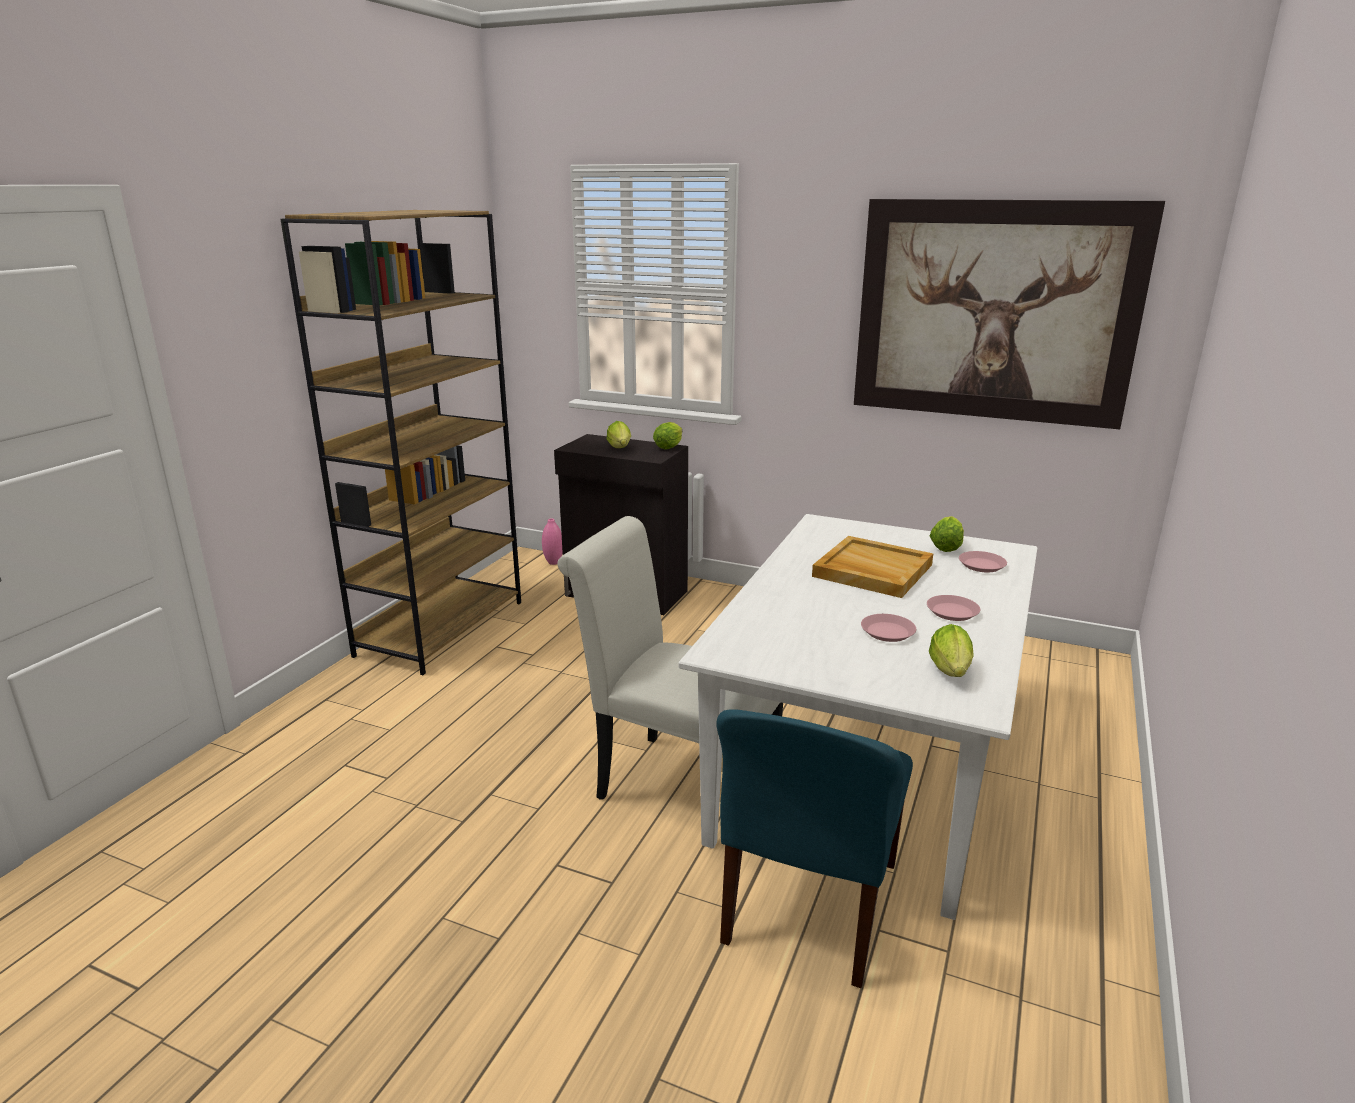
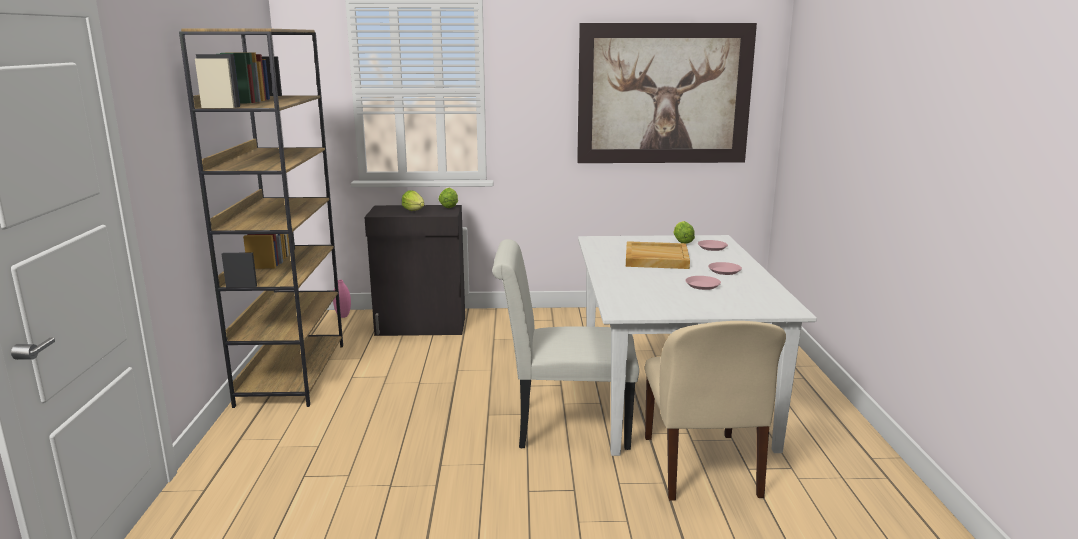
camera: 25 degrees left, 5 degrees down
(809, 905) = (701, 468): blue chair -> beige chair
(951, 673) = (758, 297): lettuce -> none

